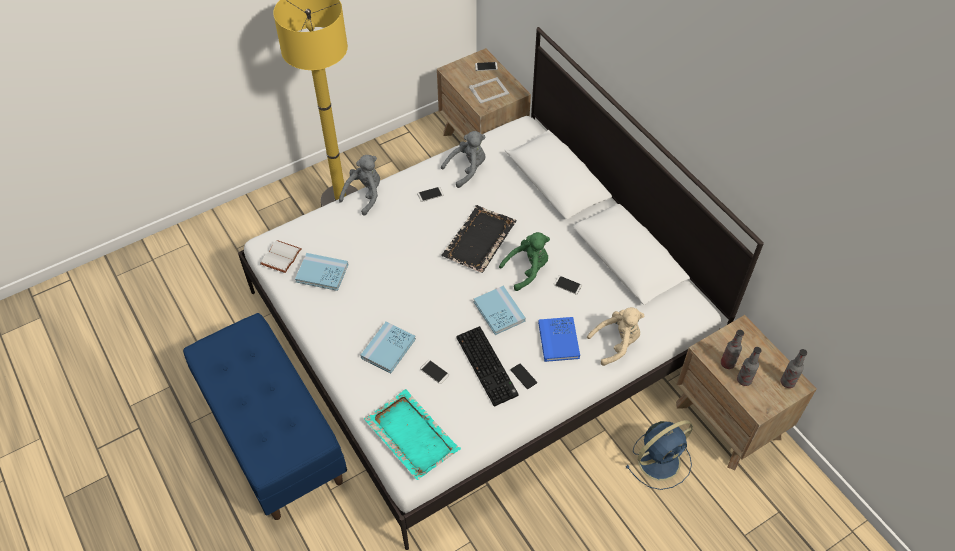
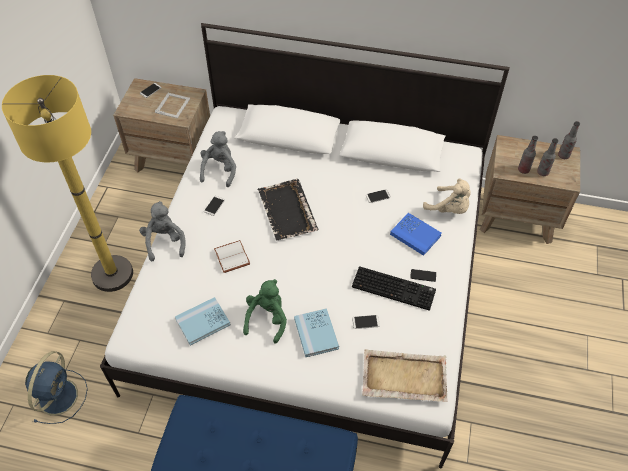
camera: 45 degrees left, 0 degrees up
(282, 258) = (155, 337): white book -> white book (233, 257)
(411, 434) = (403, 377): turquoise tray -> beige tray
(499, 311) = (357, 247): blue book -> none
(527, 270) = (341, 206): green plush toy -> green plush toy (267, 319)
(616, 343) = (449, 209): beige plush toy -> beige plush toy turned 105 degrees clockwise
(660, 460) = (511, 271): blue fan -> blue fan (59, 395)

